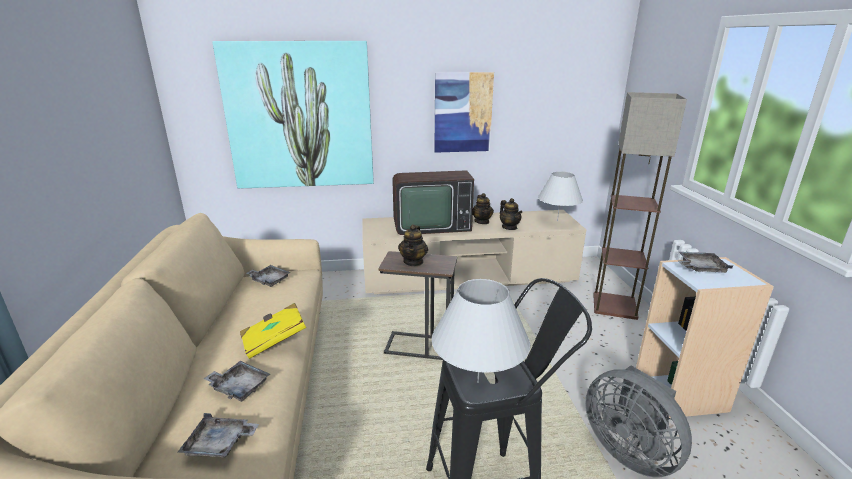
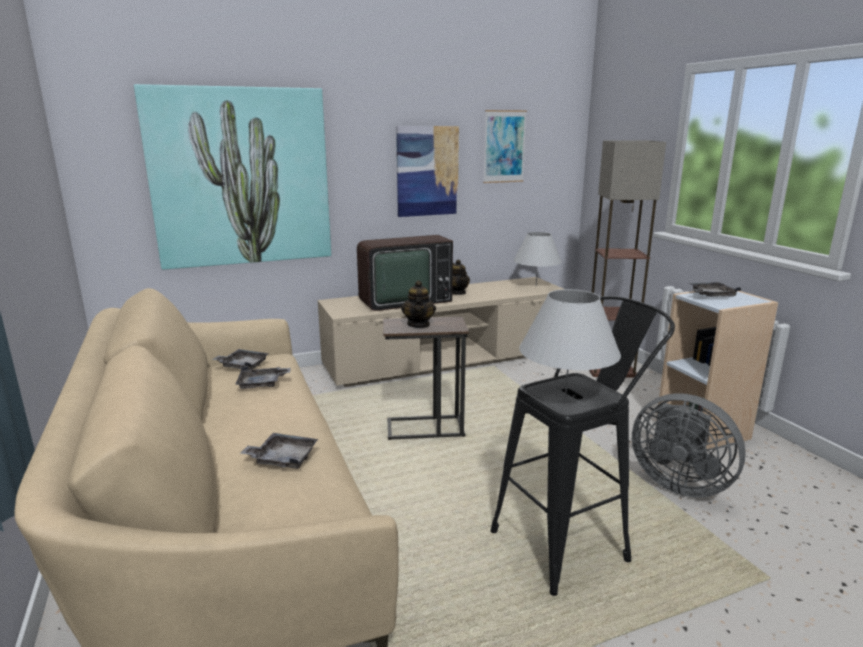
camera: 15 degrees left, 5 degrees down
(219, 444) = (297, 508): grey tray -> grey tray (262, 384)
(274, 340) = (294, 415): yellow book -> none
(509, 227) = (490, 295): teapot -> none
(539, 91) = (504, 146): none -> picture

